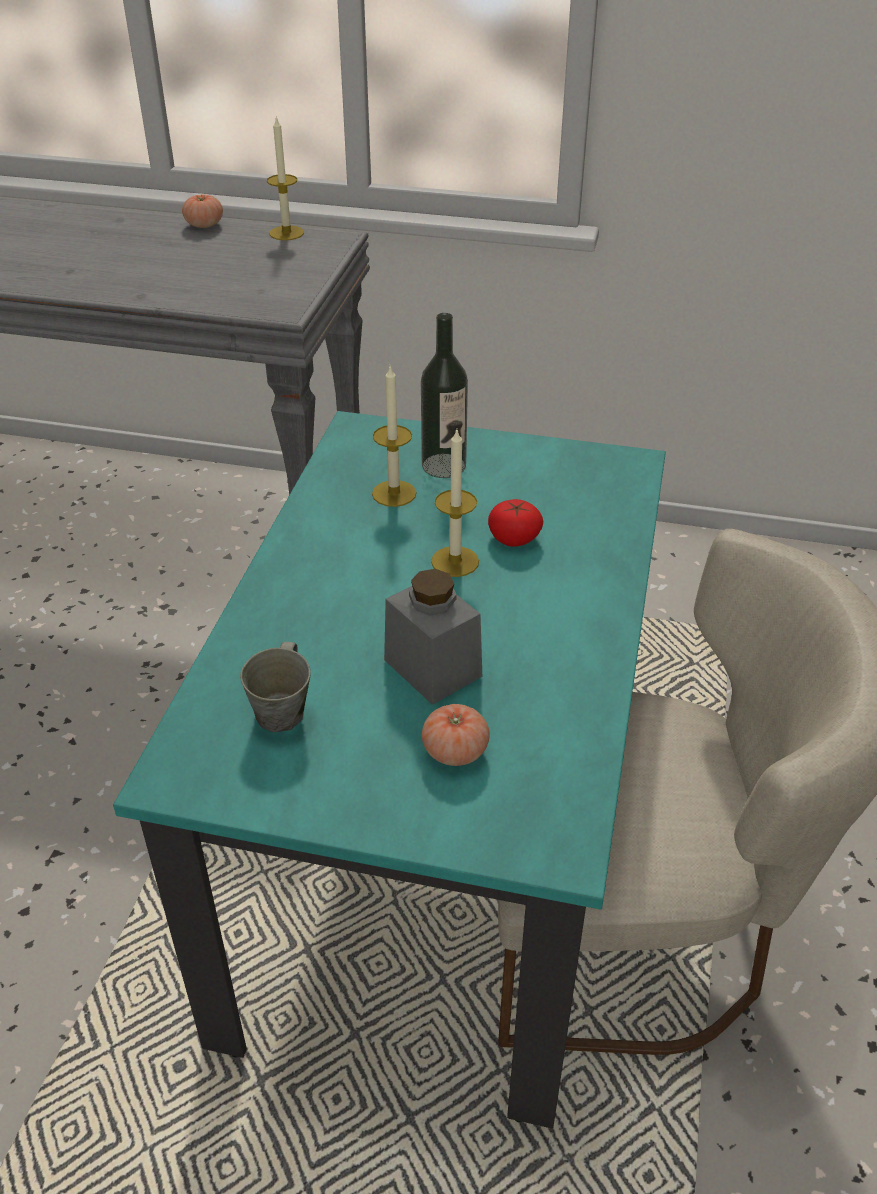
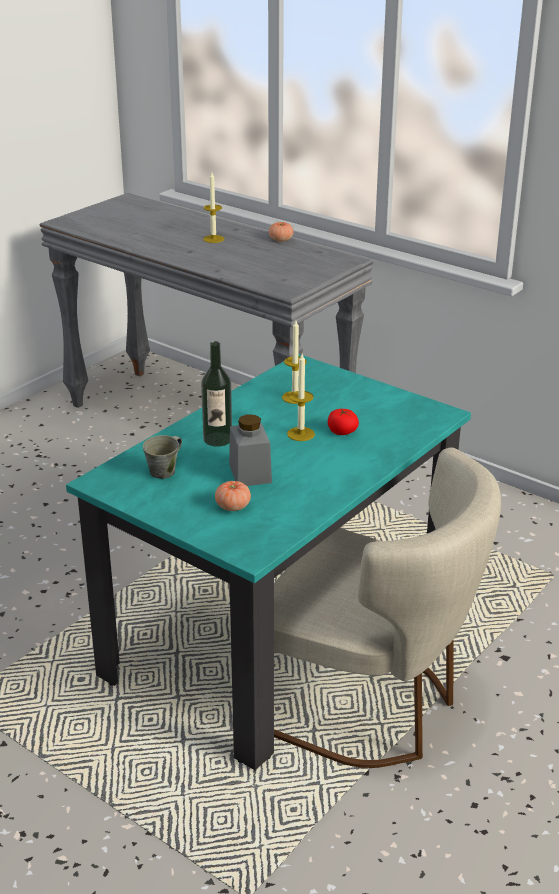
camera: 25 degrees right, 10 degrees down
(286, 233) = (324, 252): candle -> candle (213, 239)
(444, 466) = (333, 391): bottle -> bottle (217, 439)

